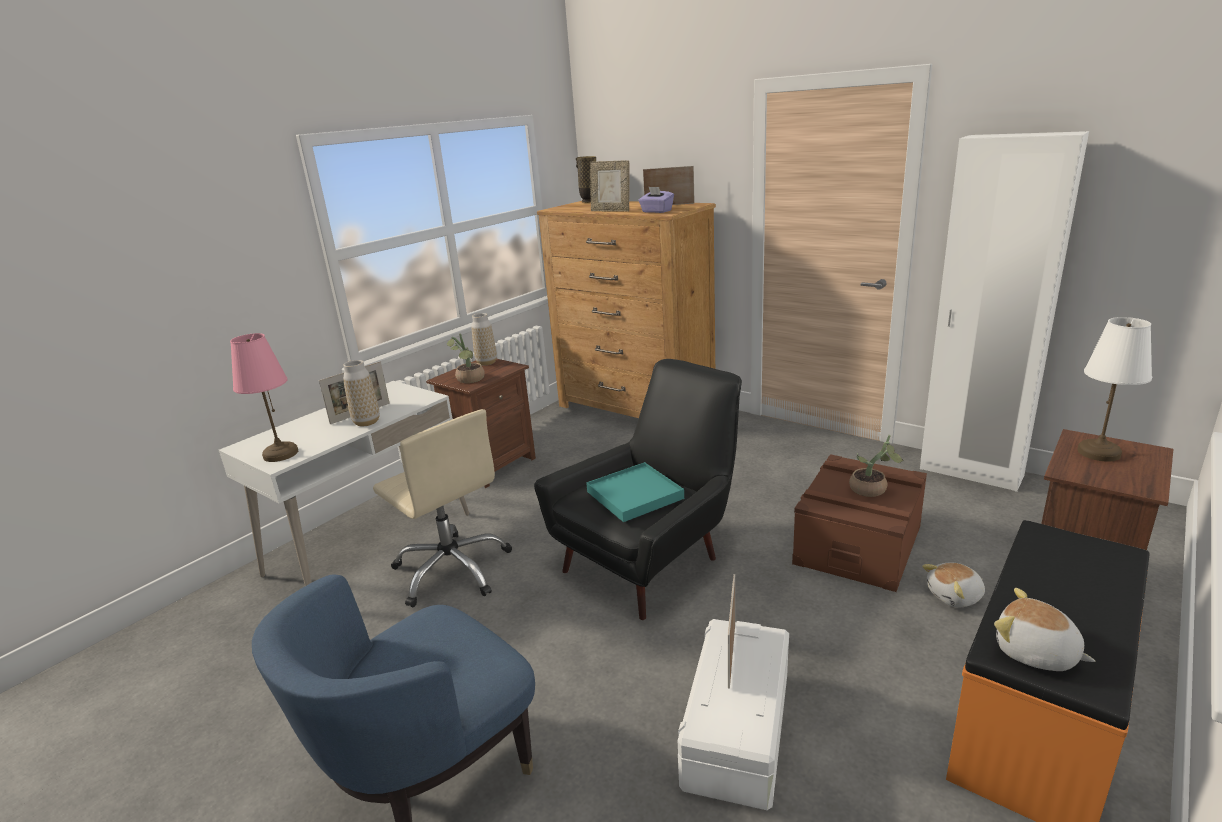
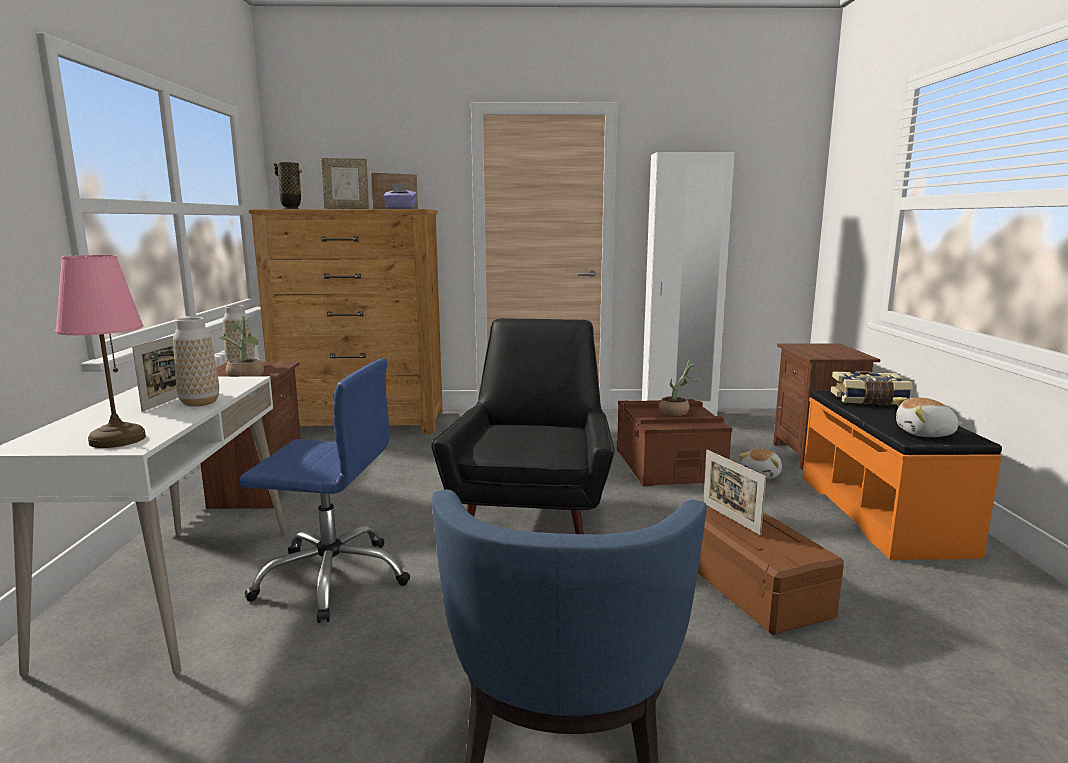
camera: 40 degrees left, 10 degrees down
(452, 569) = (332, 578): beige office chair -> blue office chair
(634, 495) = (537, 434): turquoise tray -> none
(739, 730) = (752, 586): white storage box -> brown storage box
(1074, 564) = (869, 400): none -> book
(1099, 453) = (814, 348): white table lamp -> none

